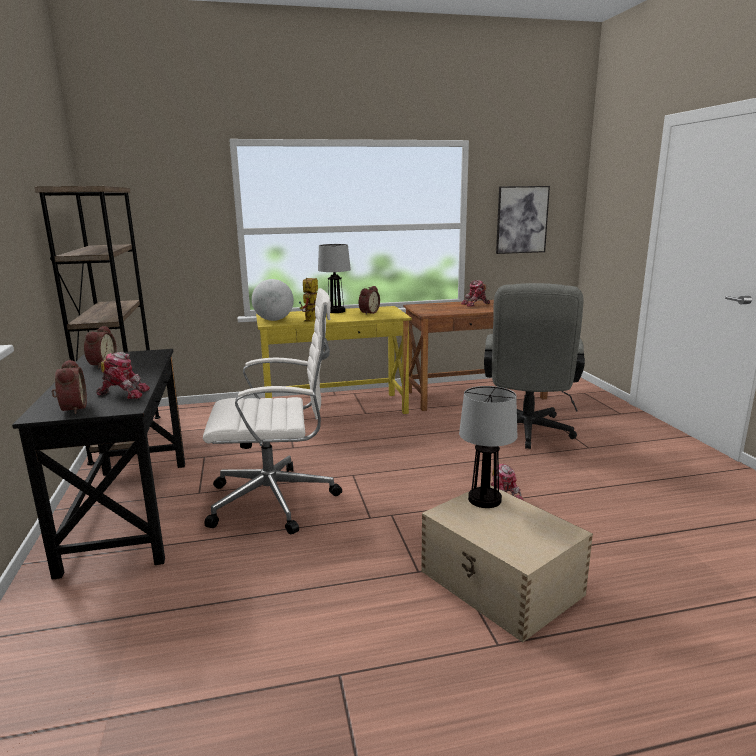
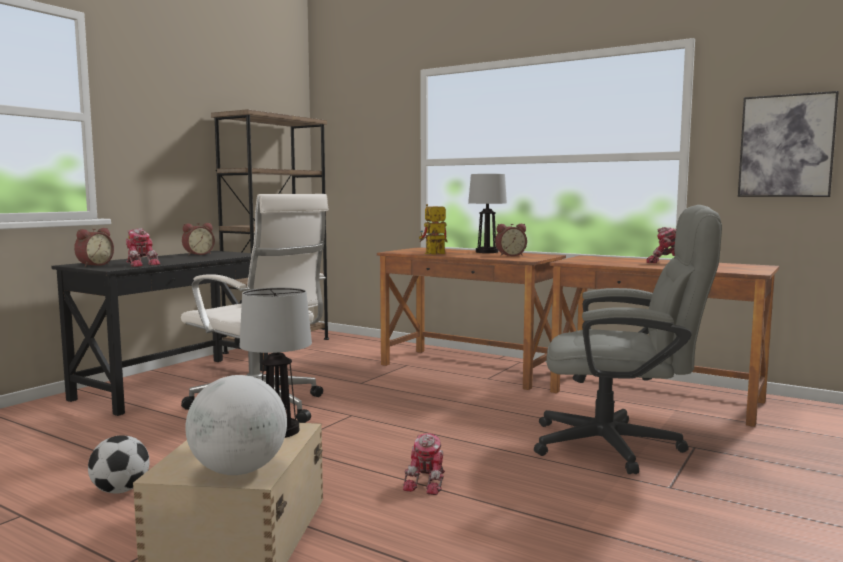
camera: 45 degrees right, 10 degrees down
(274, 320) = (408, 251): globe -> globe (239, 470)
(335, 409) = (468, 368): yellow desk -> brown desk
(356, 610) = (120, 490): none -> football
(526, 433) = (621, 446): grey office chair -> grey office chair turned 135 degrees counterclockwise

